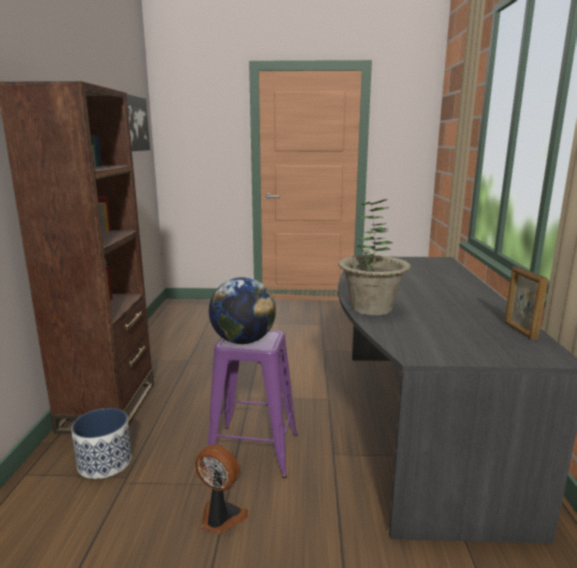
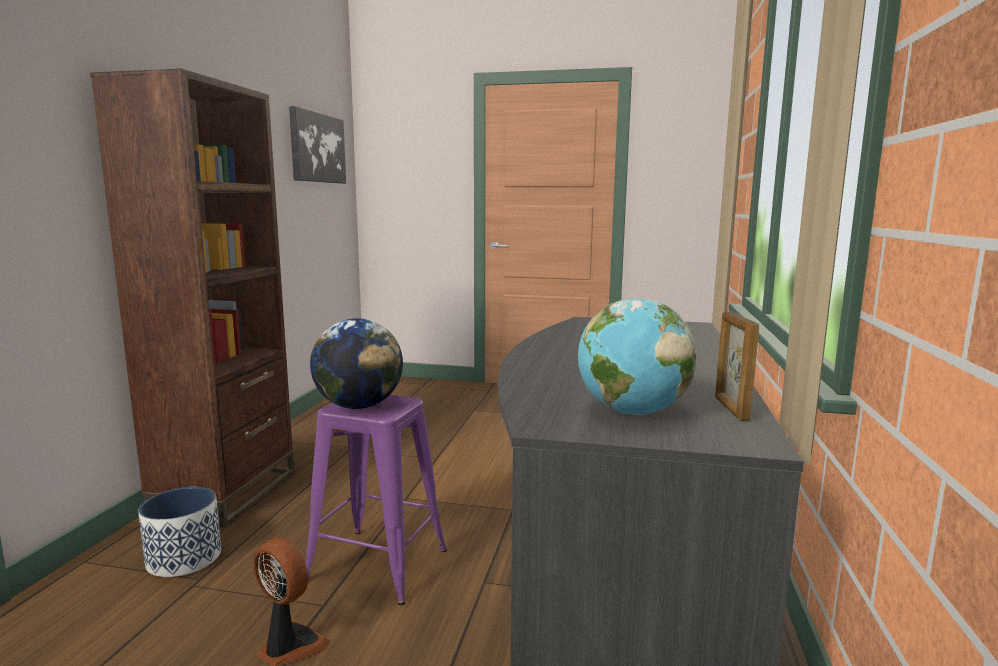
camera: 10 degrees right, 5 degrees down
(371, 308) = (535, 371): potted plant -> none
(462, 339) = (632, 412): none -> globe

